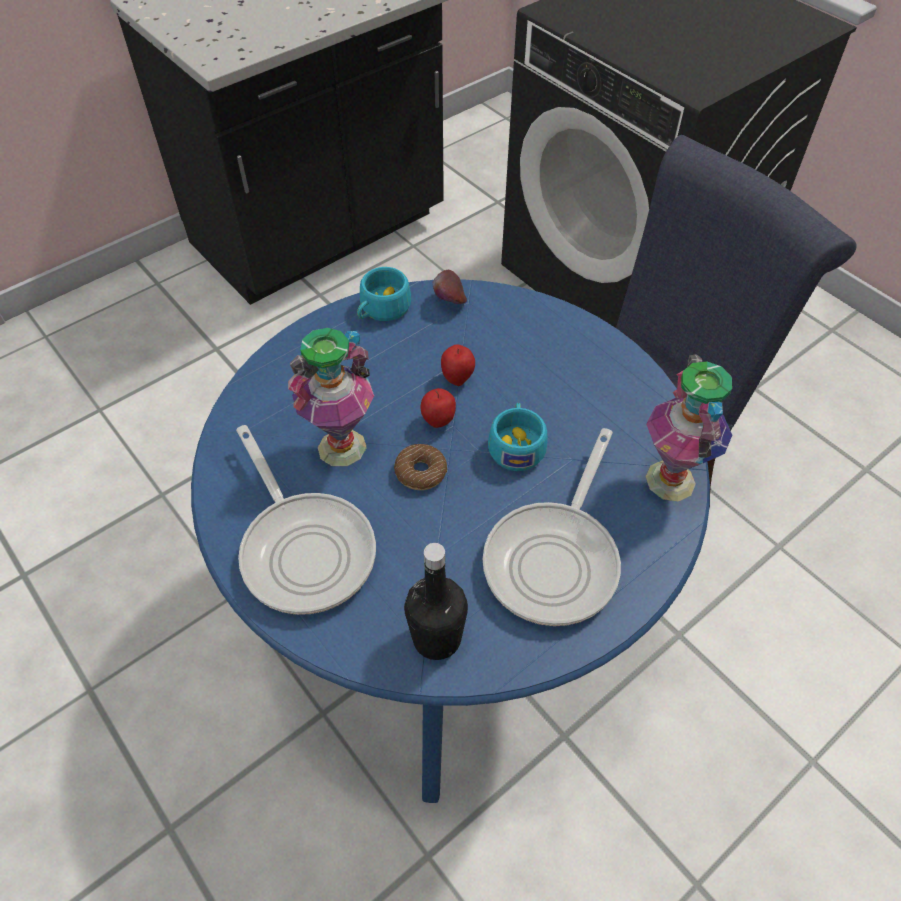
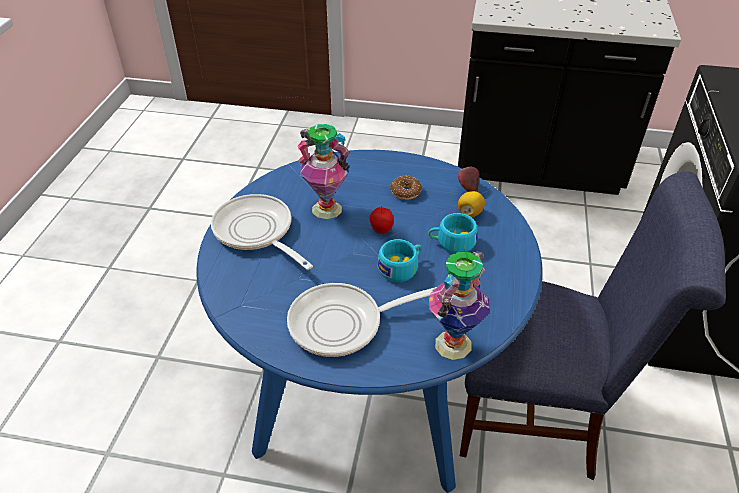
camera: 50 degrees right, 10 degrees down
(305, 548) = (256, 232): frying pan -> frying pan turned 120 degrees clockwise
(381, 310) = (429, 170): turquoise cup -> turquoise cup (451, 242)
(420, 472) = (342, 243): donut -> donut (405, 192)
(437, 638) = (250, 305): black bottle -> none
(457, 378) = (418, 221): apple -> none
(490, 328) = (470, 213): none -> lemon

